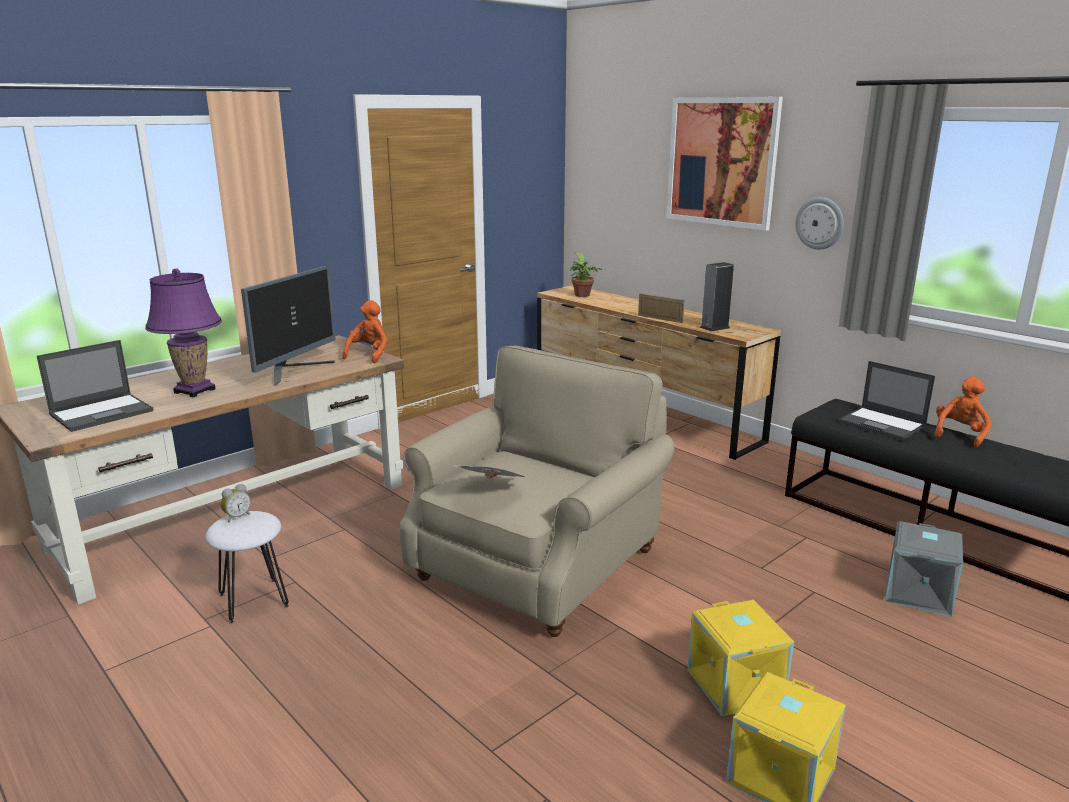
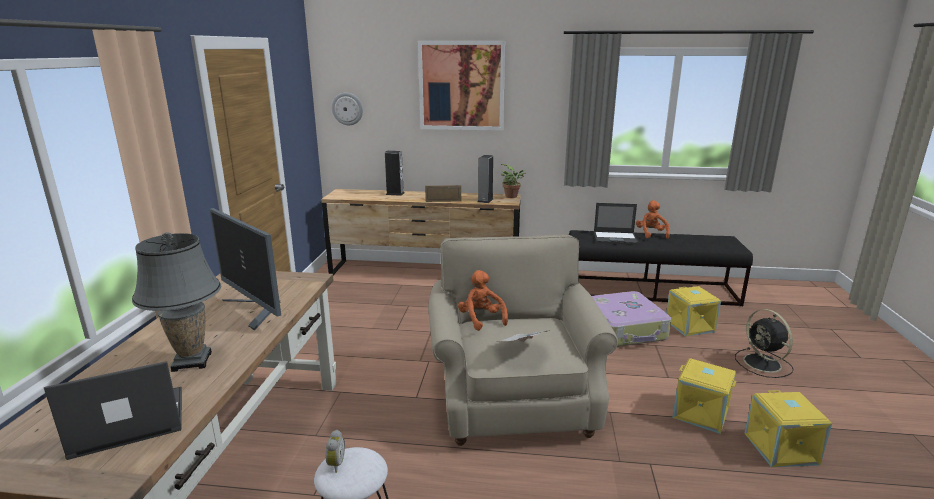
camera: 40 degrees left, 0 degrees up
(103, 412) = (127, 422): laptop -> laptop turned 120 degrees counterclockwise
(195, 391) = (192, 361): purple table lamp -> grey table lamp
(294, 370) = (255, 310): monitor -> monitor turned 150 degrees clockwise
(369, 355) = (295, 278): orange plush toy -> orange plush toy (481, 319)
(583, 296) = (360, 195): potted plant -> potted plant (512, 197)
(623, 301) = (395, 193): none -> speaker
(799, 557) = (624, 329): none -> suitcase
(819, 223) = (539, 122): wall clock -> wall clock (347, 109)
(920, 593) = (690, 326): grey storage box -> yellow storage box
(959, 686) = (763, 364): none -> black fan

